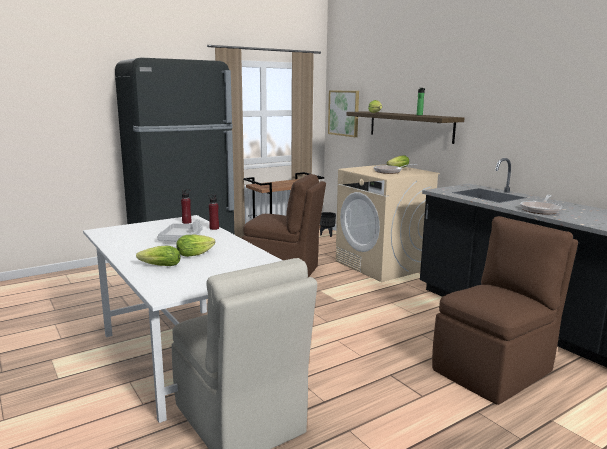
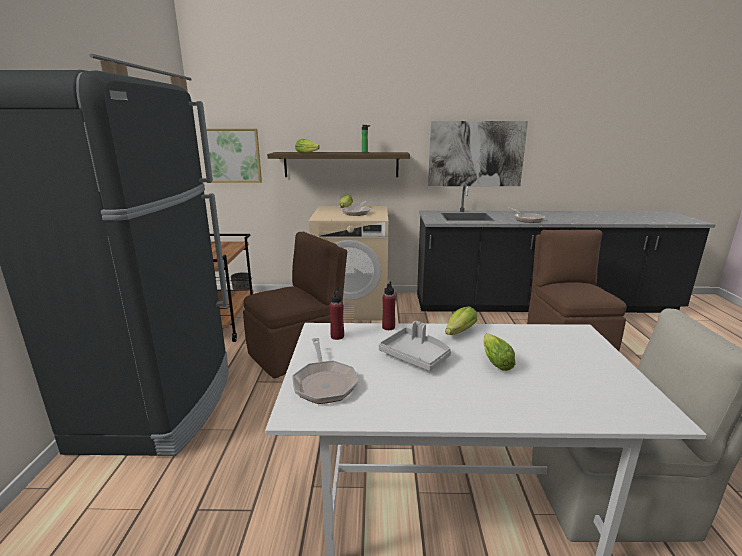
camera: 55 degrees left, 5 degrees up
(131, 229) = (324, 383): none -> frying pan
(158, 266) = (536, 397): lettuce -> lettuce (458, 333)
(534, 124) = (476, 154): none -> picture

